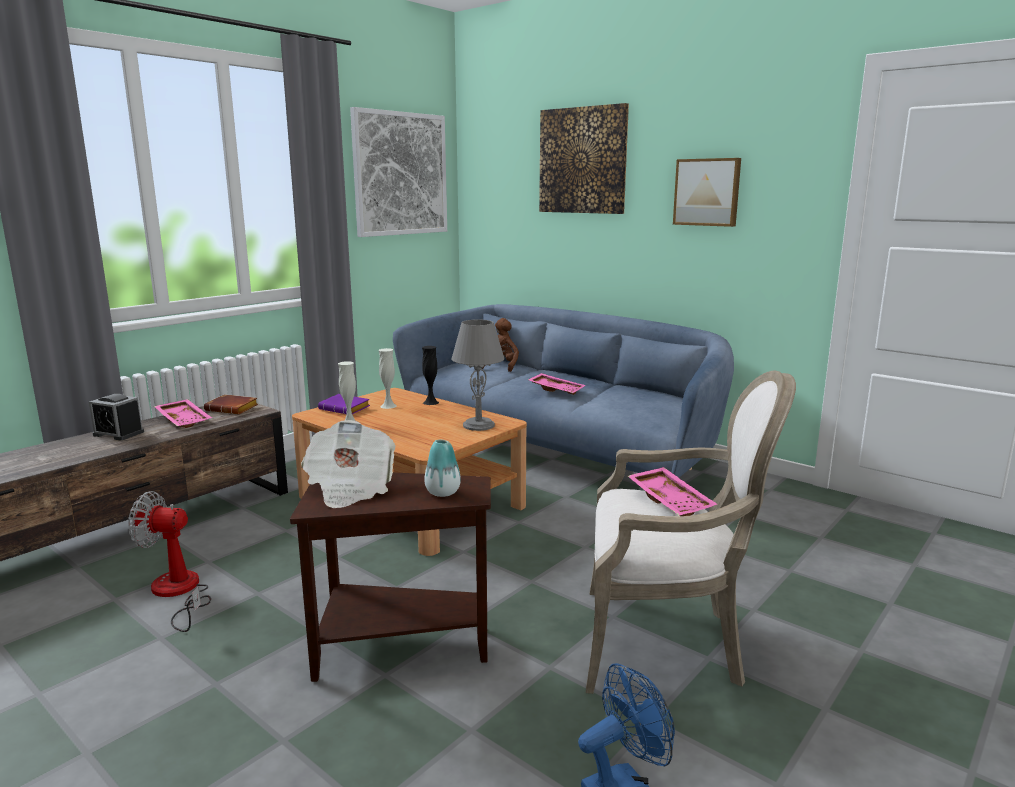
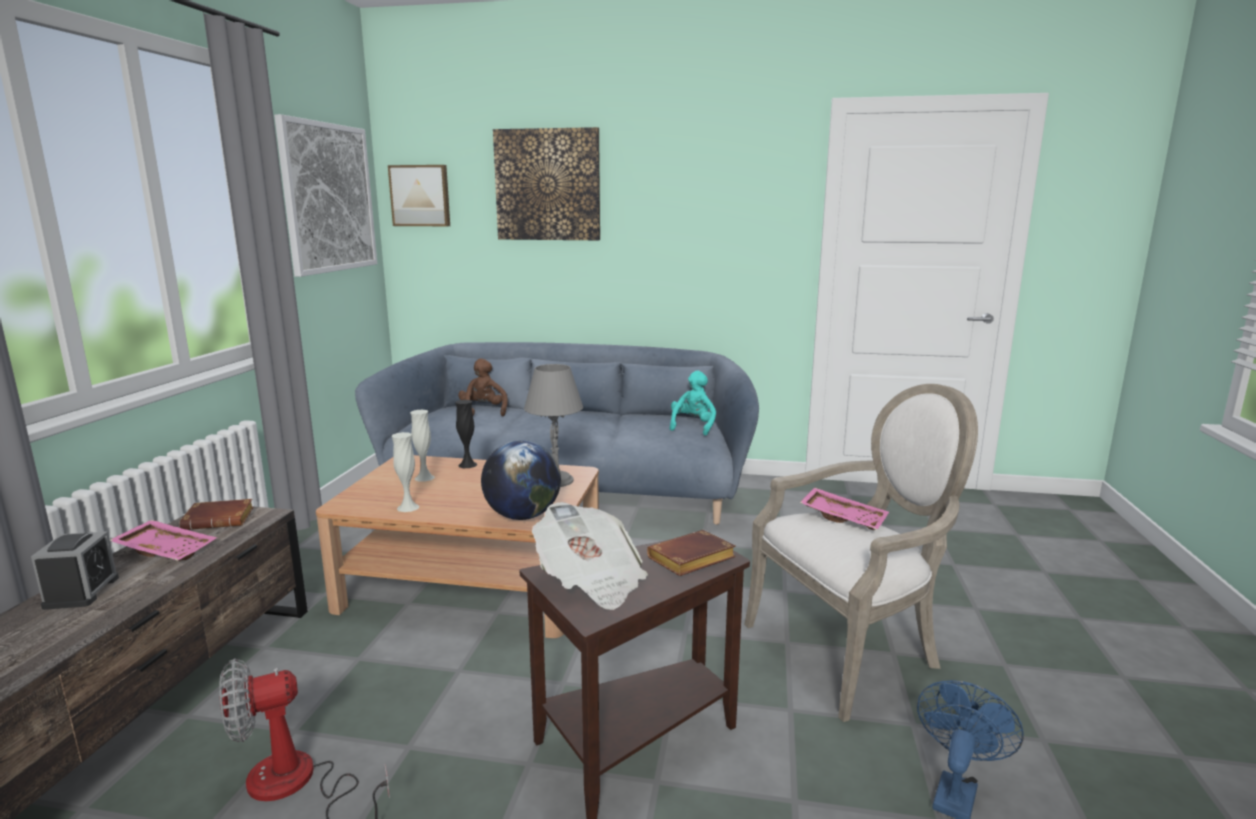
camera: 30 degrees left, 0 degrees up
(118, 433) = (81, 592): alarm clock -> alarm clock turned 90 degrees counterclockwise
(346, 409) = (377, 490): purple book -> none
(416, 445) = (522, 516): none -> globe
(442, 492) = (690, 561): vase -> brown book
(556, 390) = (578, 428): pink tray -> none
(666, 404) = (693, 426): none -> turquoise plush toy
(707, 192) = (690, 218): picture -> picture (420, 196)

